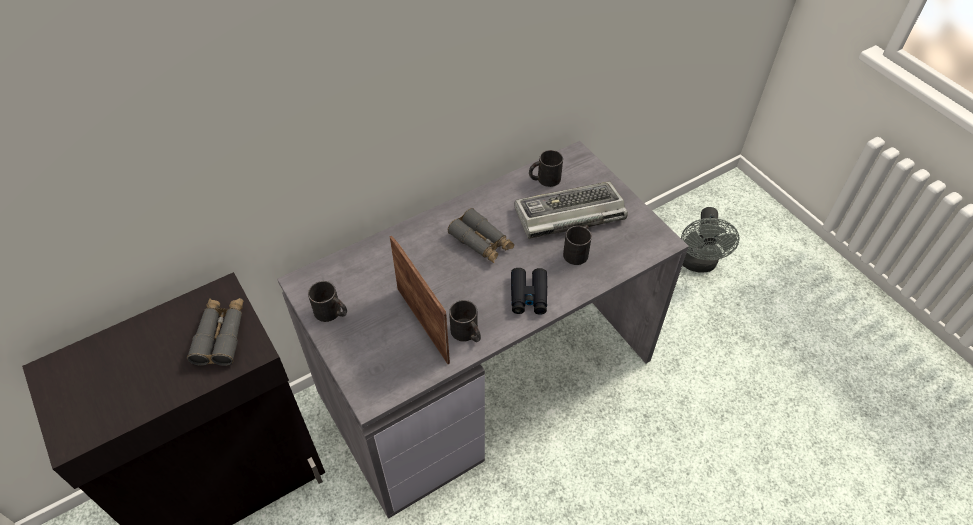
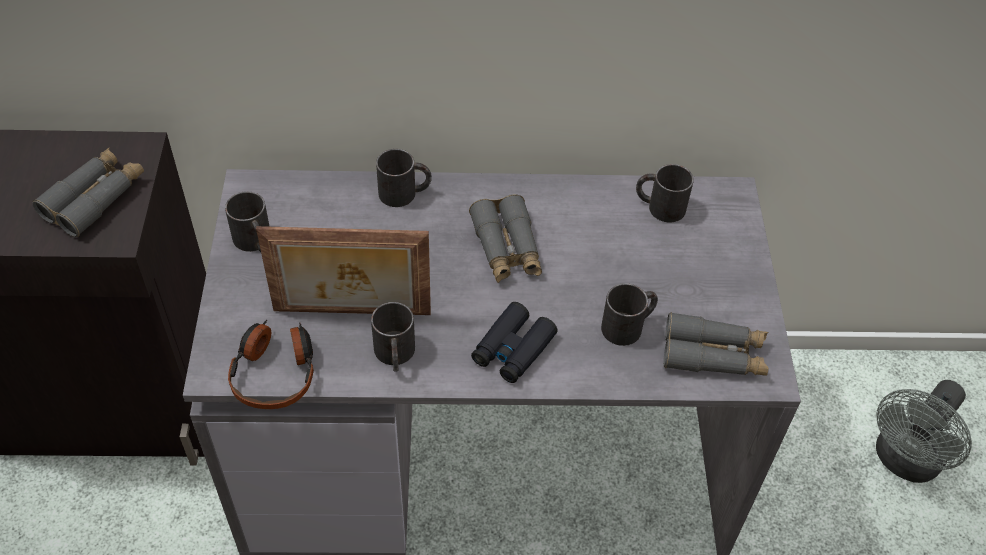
camera: 30 degrees right, 0 degrees up
(399, 239) = (405, 193): none -> black mug
(406, 380) = (275, 372): none -> headphones
(424, 324) = (352, 314): picture frame -> picture frame turned 90 degrees clockwise
(568, 215) = (653, 271): keyboard -> none
(631, 244) = (713, 355): none -> grey binoculars

